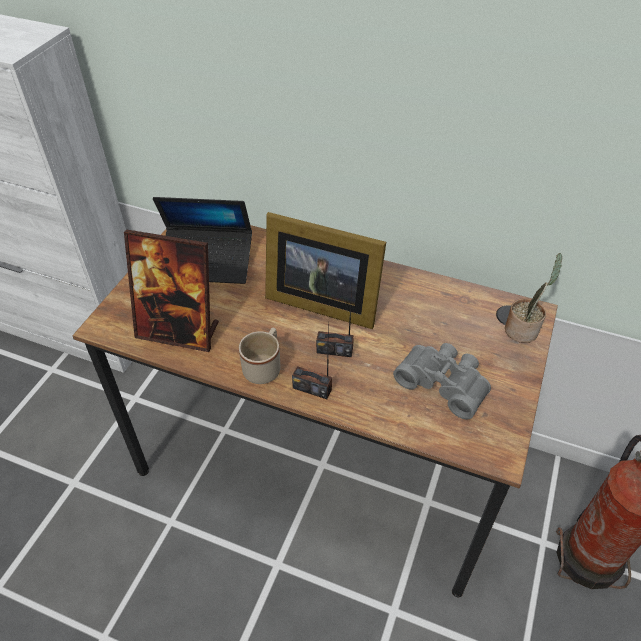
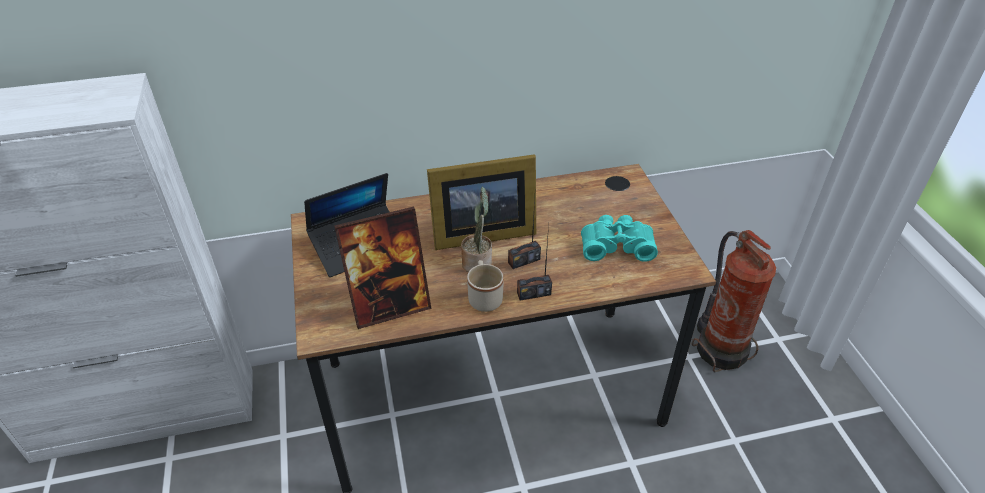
camera: 35 degrees left, 5 degrees down
(444, 383) = (616, 245): grey binoculars -> turquoise binoculars
(523, 329) = (633, 188): potted plant -> potted plant (477, 262)

